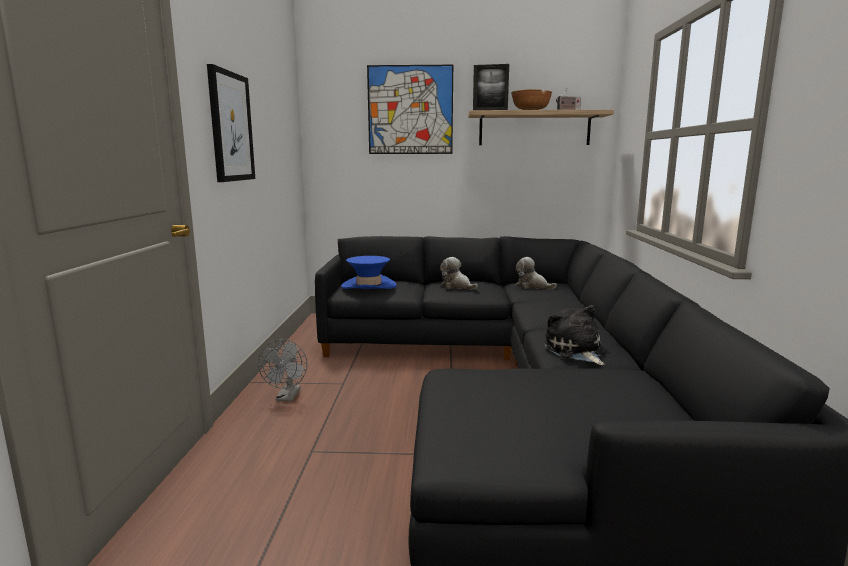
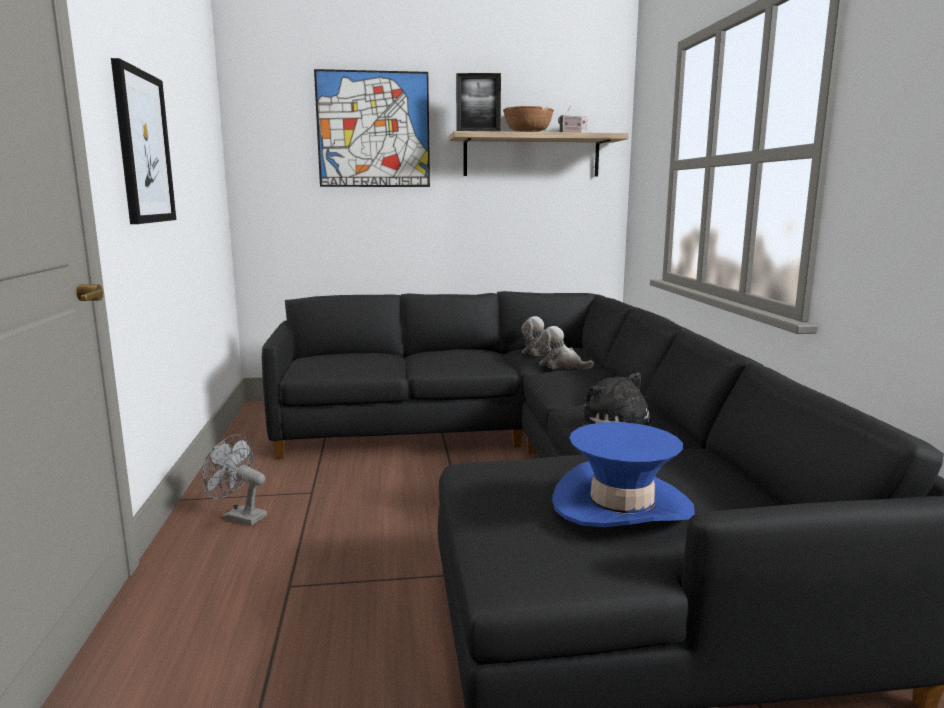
camera: 10 degrees left, 0 degrees up
(287, 397) = (238, 517): grey fan -> grey fan turned 120 degrees clockwise
(368, 286) = (333, 361): blue hat -> blue hat (621, 504)
(457, 286) = (449, 357): plush toy -> plush toy (561, 365)

